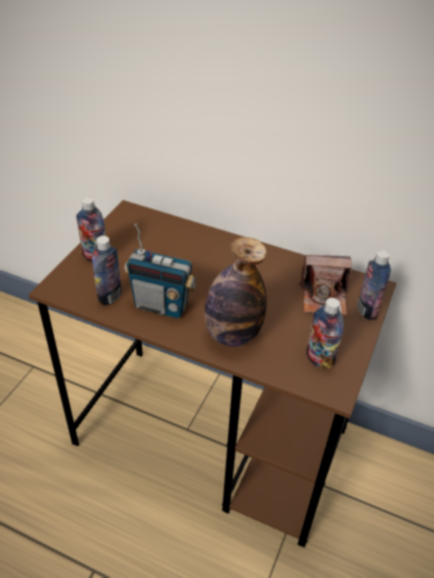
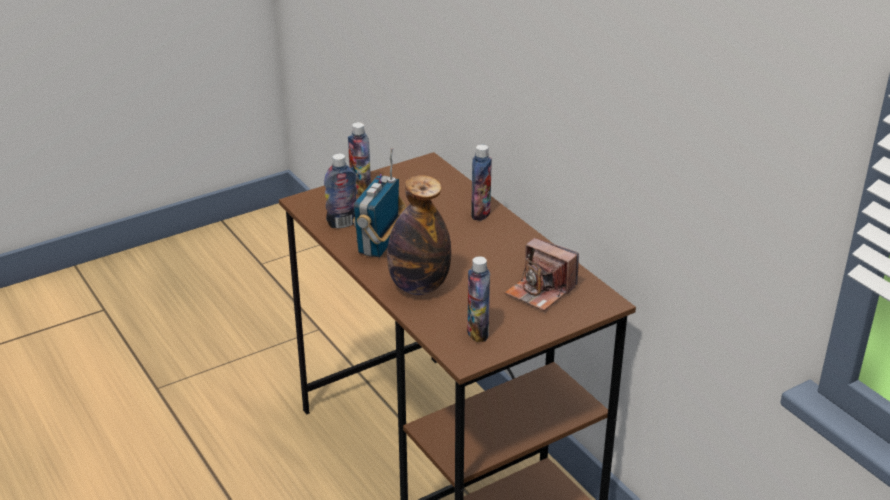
camera: 35 degrees right, 10 degrees down
(161, 306) = (379, 244): radio -> radio turned 60 degrees clockwise
(366, 310) = (572, 316): bottle -> bottle (480, 213)

